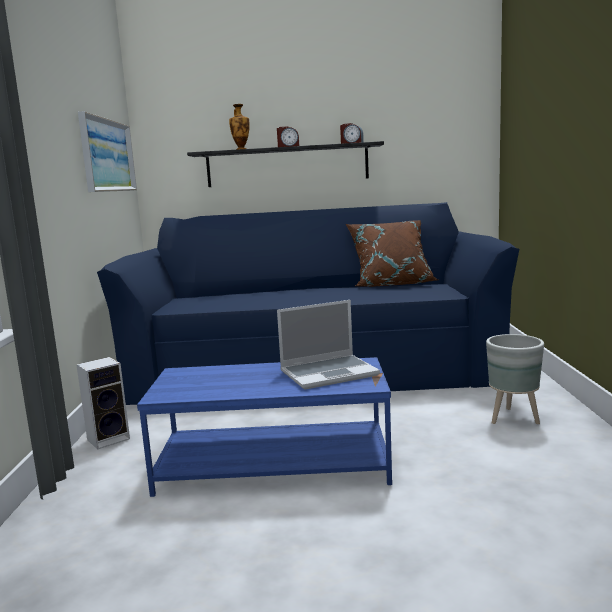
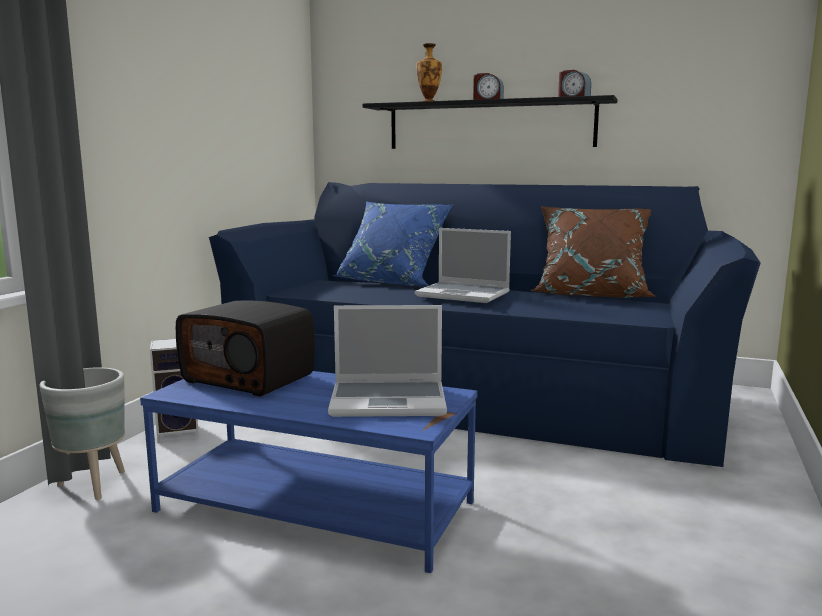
camera: 20 degrees right, 0 degrees up
(107, 155) = (260, 103): picture -> none
(205, 376) = (250, 378): none -> radio
(239, 292) = (392, 282): none -> blue pillow
(312, 294) = (464, 294): none -> laptop
(513, 418) = (690, 519): grey planter -> grey planter (95, 485)

